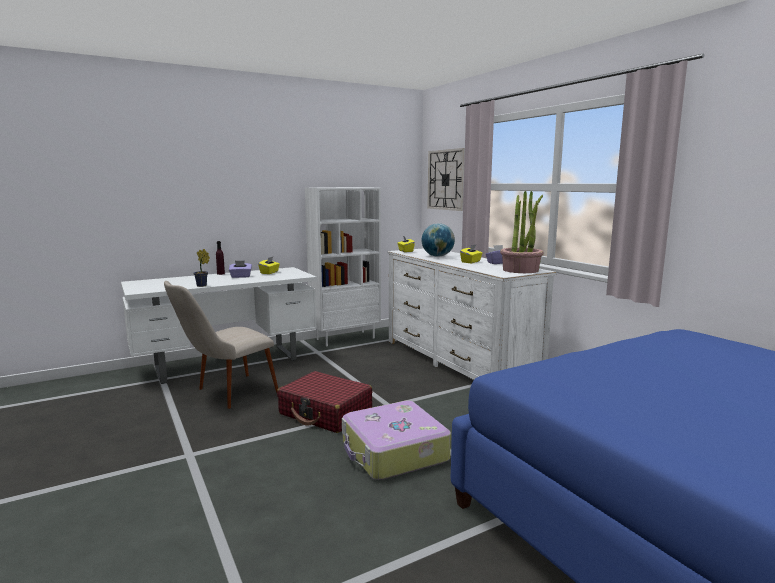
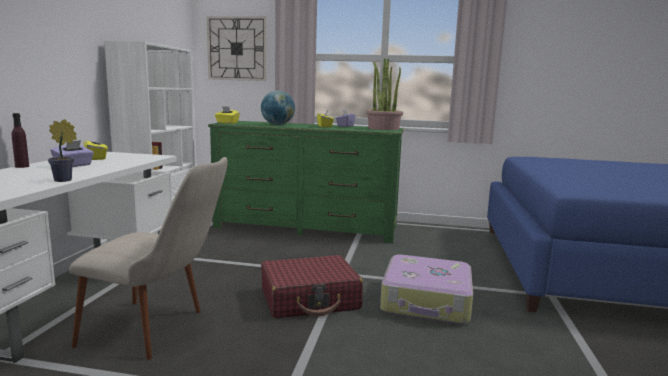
camera: 50 degrees left, 0 degrees up
(225, 394) = (160, 330): beige chair -> beige chair turned 75 degrees counterclockwise
(457, 361) = (306, 226): white dresser -> green dresser

